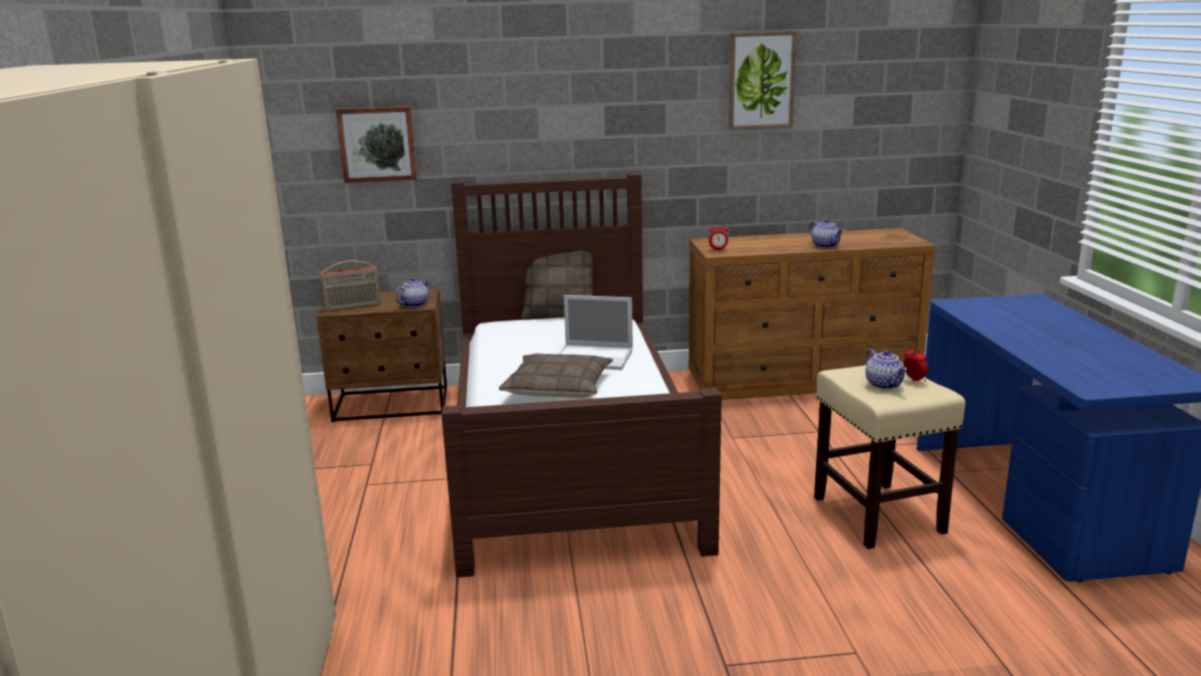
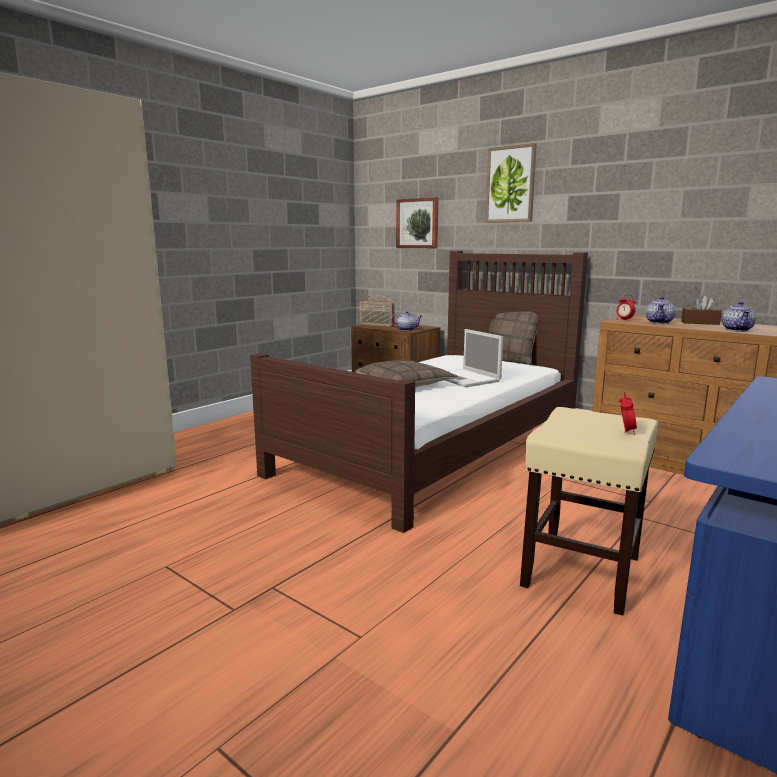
camera: 45 degrees right, 5 degrees down
(761, 80) = (716, 168): picture -> picture (511, 184)
(778, 240) = (700, 323): none -> brown tissue box
(885, 385) = (587, 426): teapot -> teapot (660, 322)

